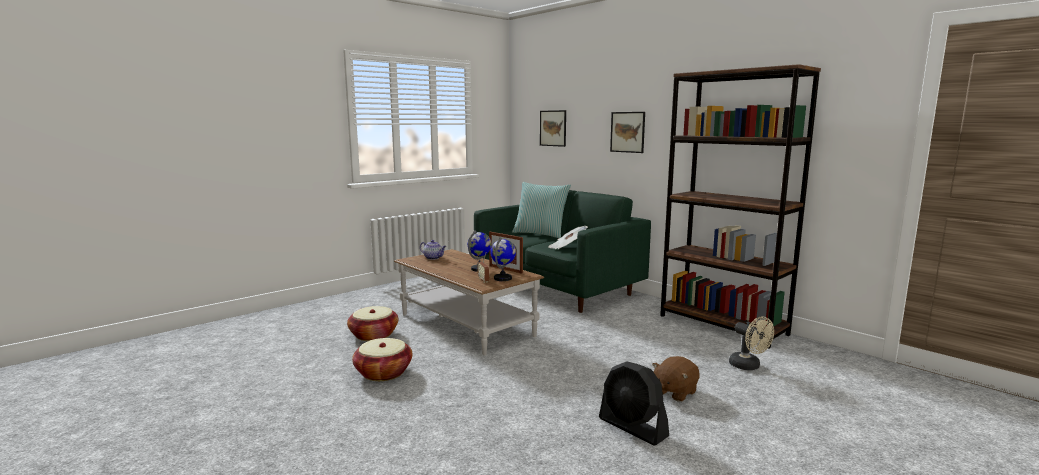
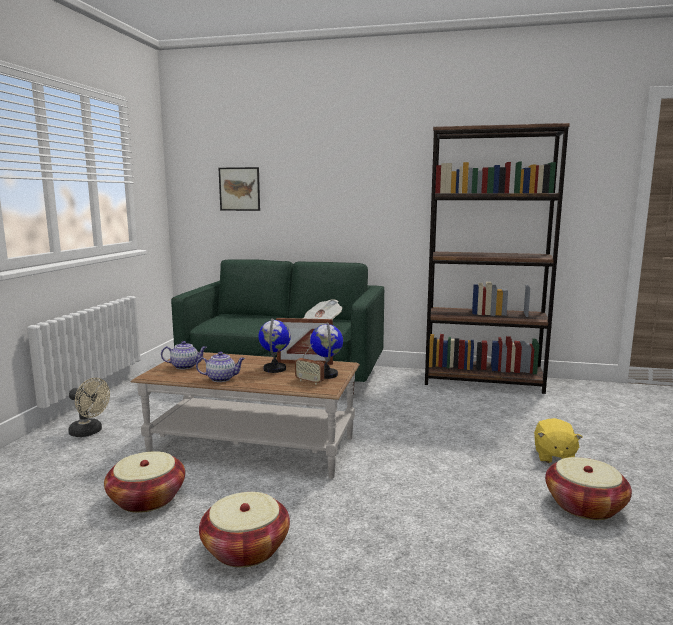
camera: 35 degrees left, 0 degrees up
(438, 268) = (222, 379): none -> teapot
(540, 234) = (256, 317): pillow -> none
(627, 132) = (347, 192): picture -> none
(633, 427) = (585, 506): black fan -> basket
(674, 392) = (553, 456): brown plush toy -> yellow plush toy
(748, 366) = (559, 414): beige fan -> beige fan (90, 432)

